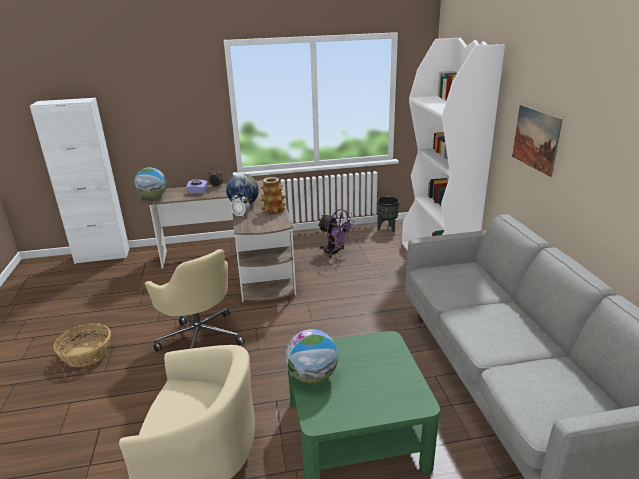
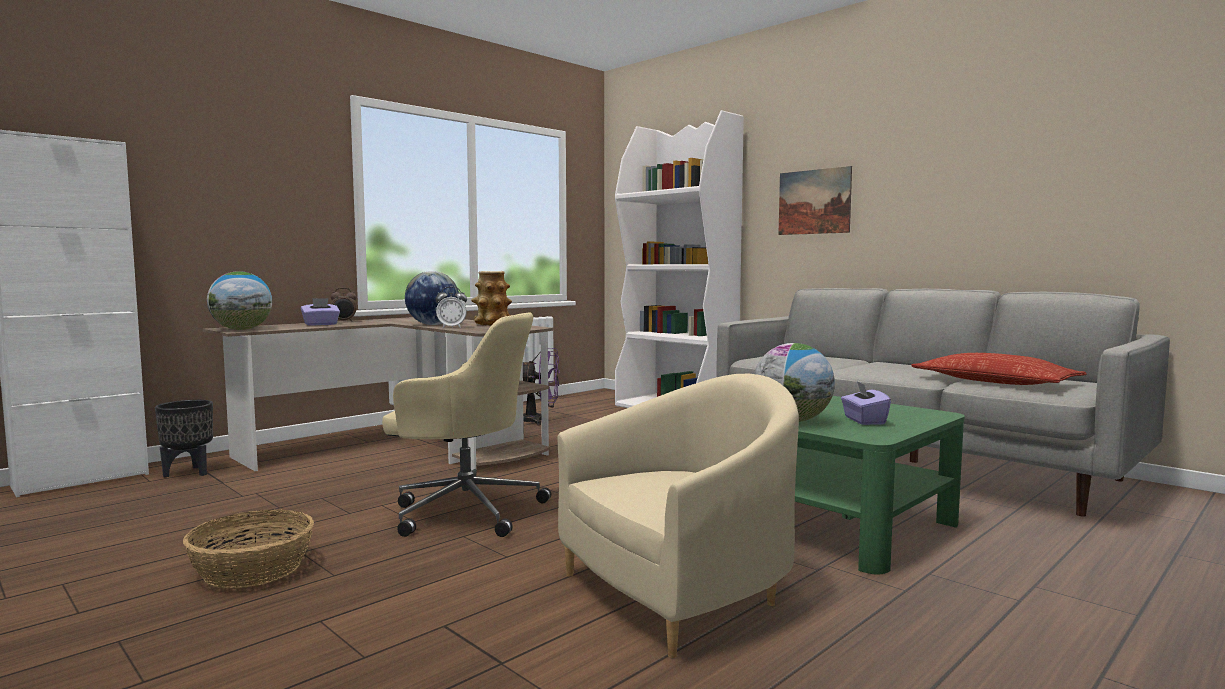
camera: 35 degrees left, 20 degrees down
(353, 394) = (864, 420): none -> purple tissue box
(387, 228) = (574, 399): black planter -> black planter (189, 472)
(530, 379) = (994, 381): none -> pillow

